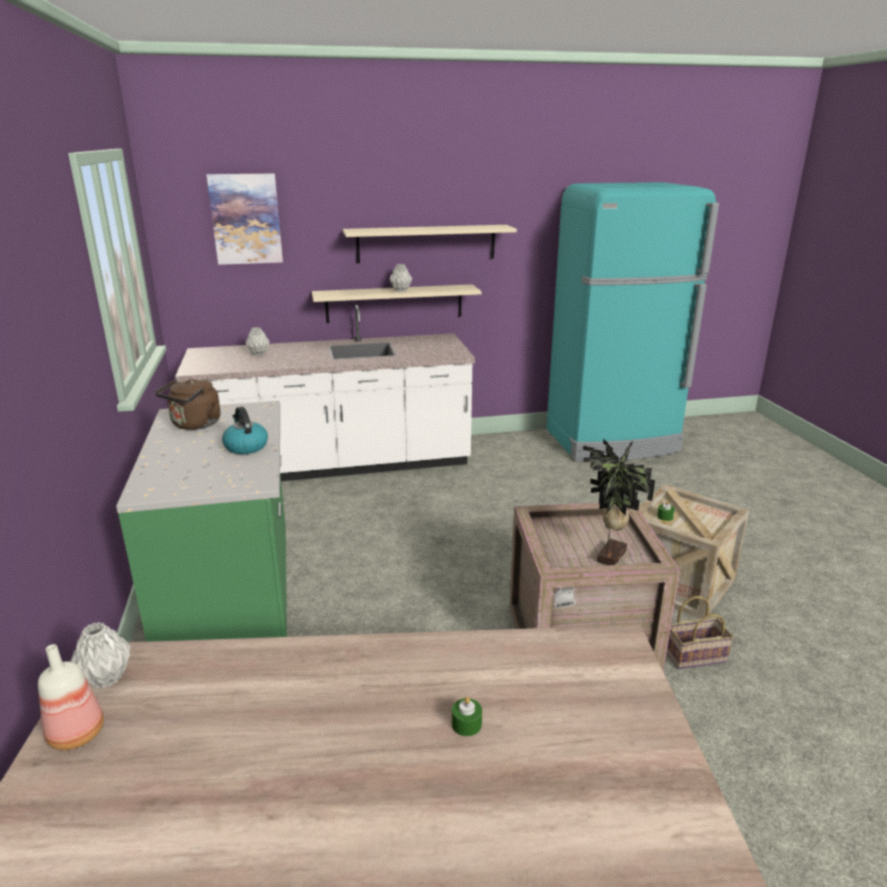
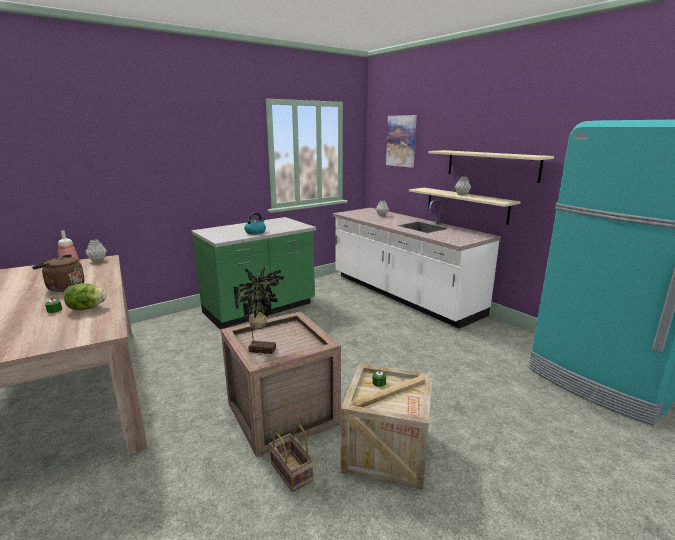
camera: 65 degrees right, 5 degrees down
(194, 425) = (272, 223): brown kettle -> brown kettle (63, 288)
(484, 676) = (86, 308): none -> lettuce

